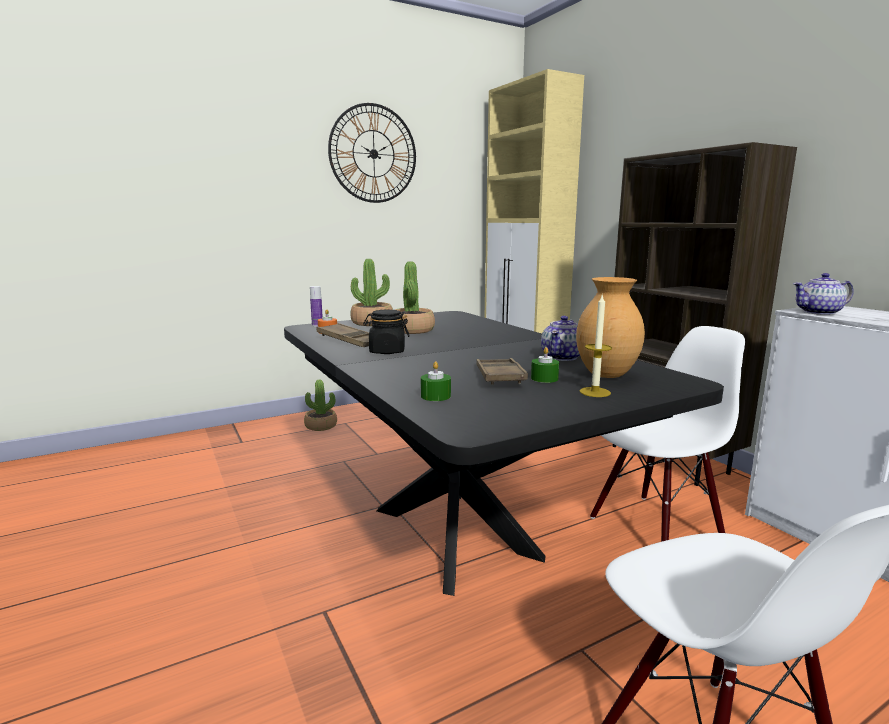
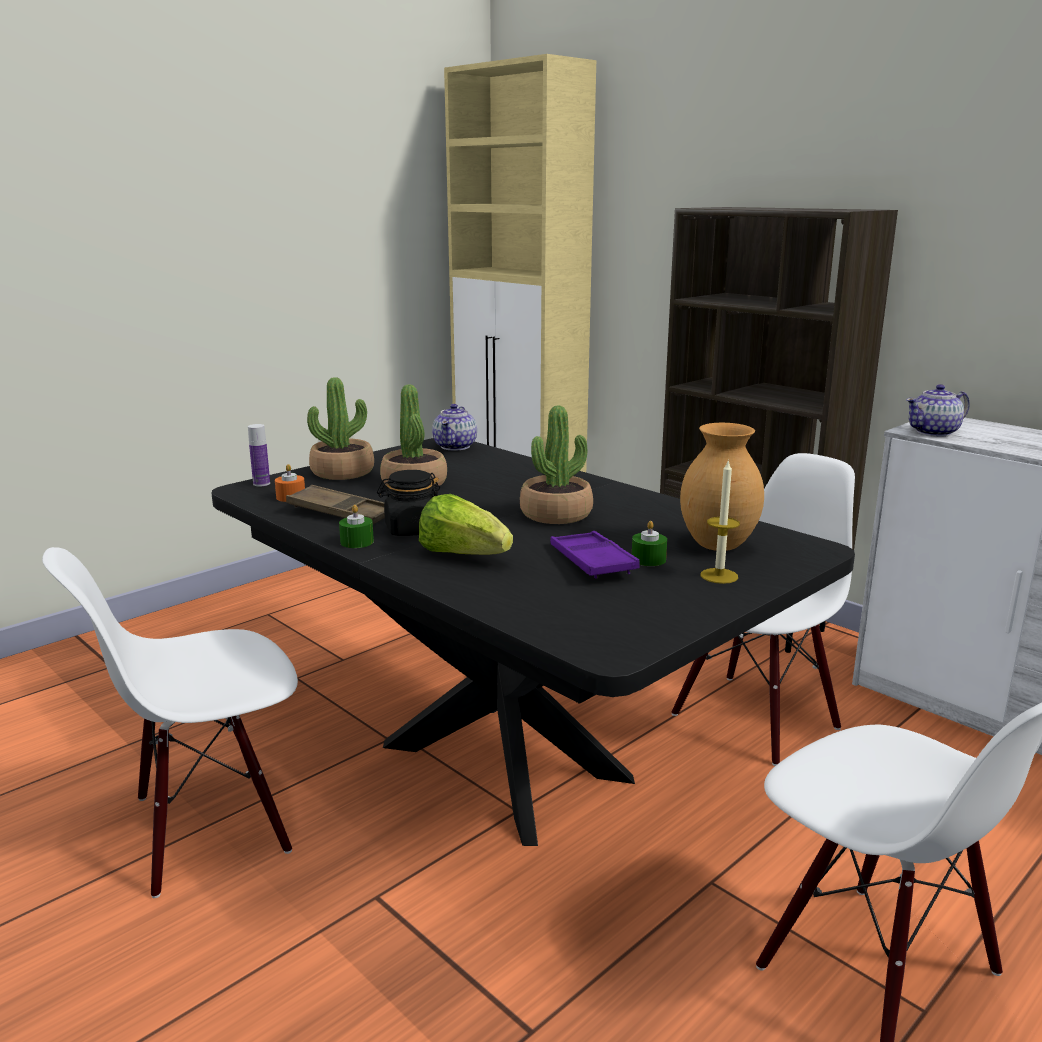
camera: 15 degrees left, 5 degrees up
(243, 544) = (209, 827): none -> white chair
(321, 426) = (231, 623): potted plant -> potted plant (556, 514)
(373, 154) = (273, 176): wall clock -> none
(409, 366) = (462, 555): none -> lettuce
(435, 396) = (535, 603): green candle -> green candle (357, 542)
(499, 376) = (592, 562): brown tray -> purple tray
(562, 357) = (649, 519): teapot -> teapot (455, 446)

